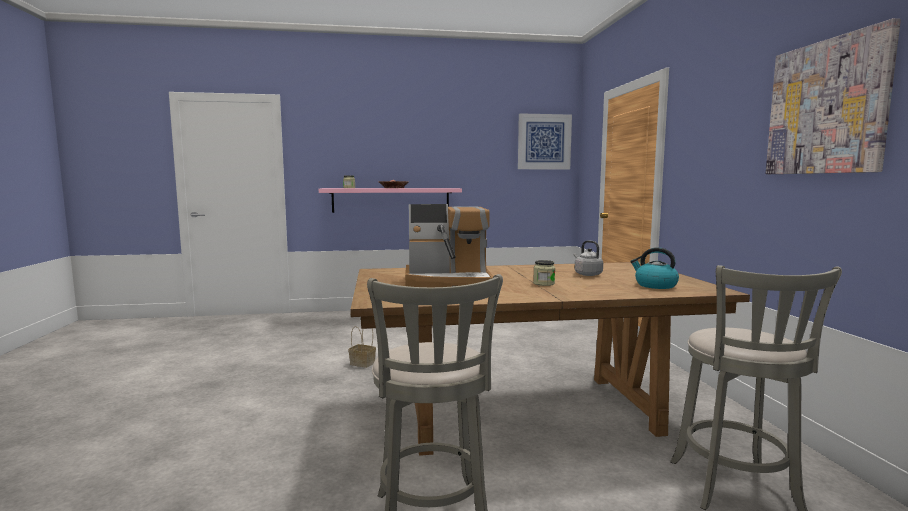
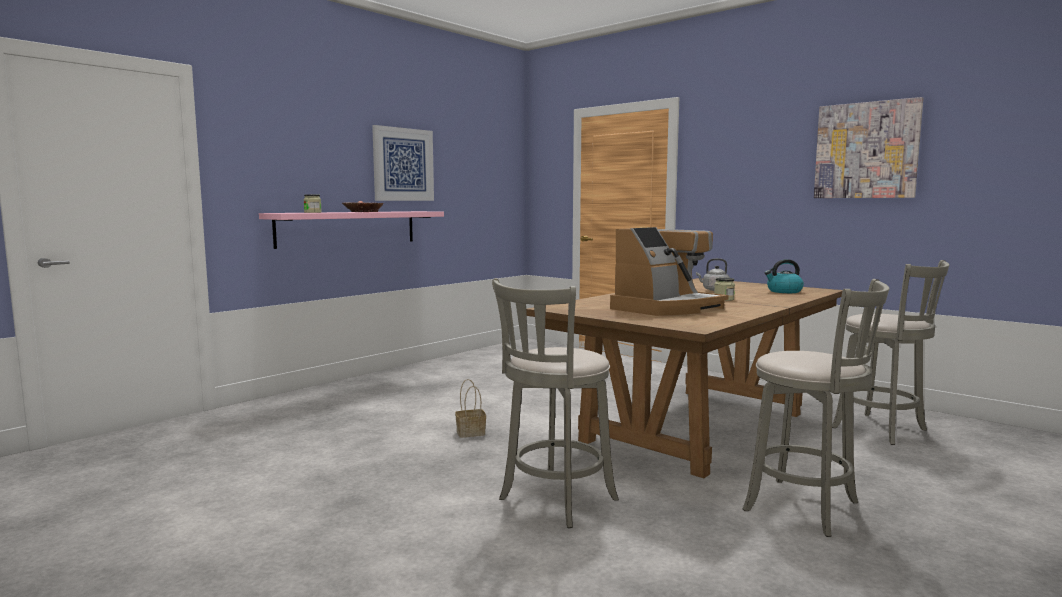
camera: 40 degrees left, 0 degrees up
(289, 427) = (554, 501): none -> grey stool
(544, 142) = (498, 157): picture -> picture (403, 164)

